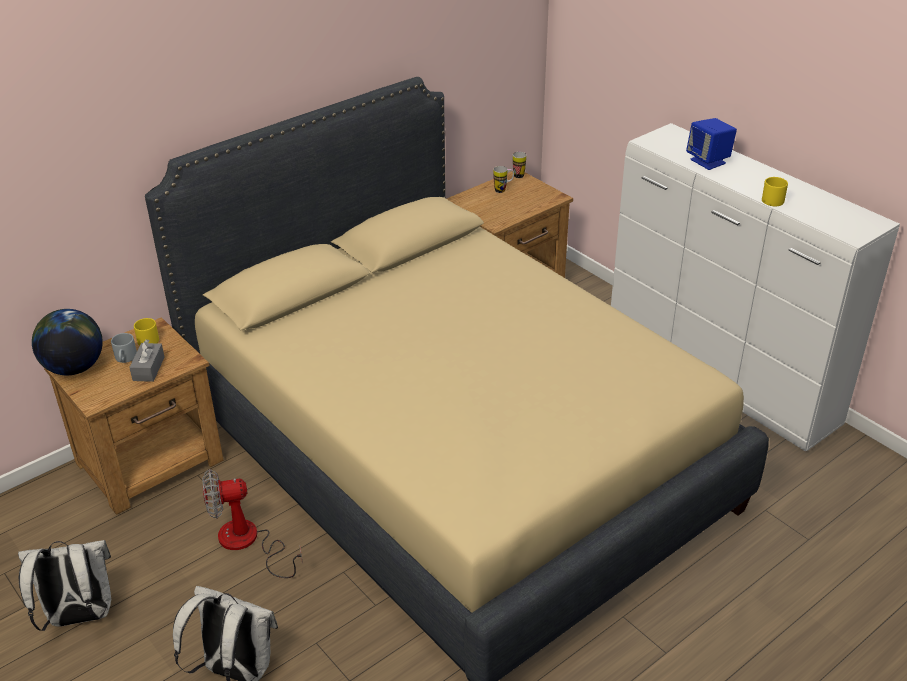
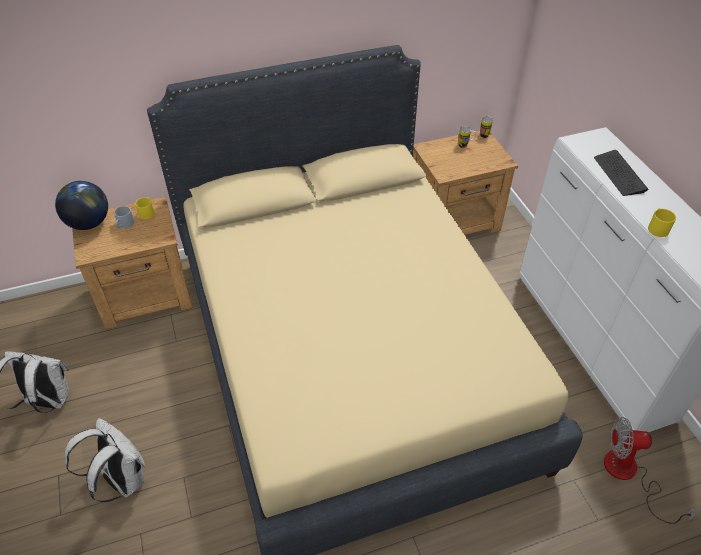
camera: 20 degrees right, 10 degrees up
(148, 369) = (135, 237): grey tissue box -> none
(248, 543) = (177, 379): fan -> fan (629, 475)
(708, 161) = (619, 174): blue speaker -> keyboard

